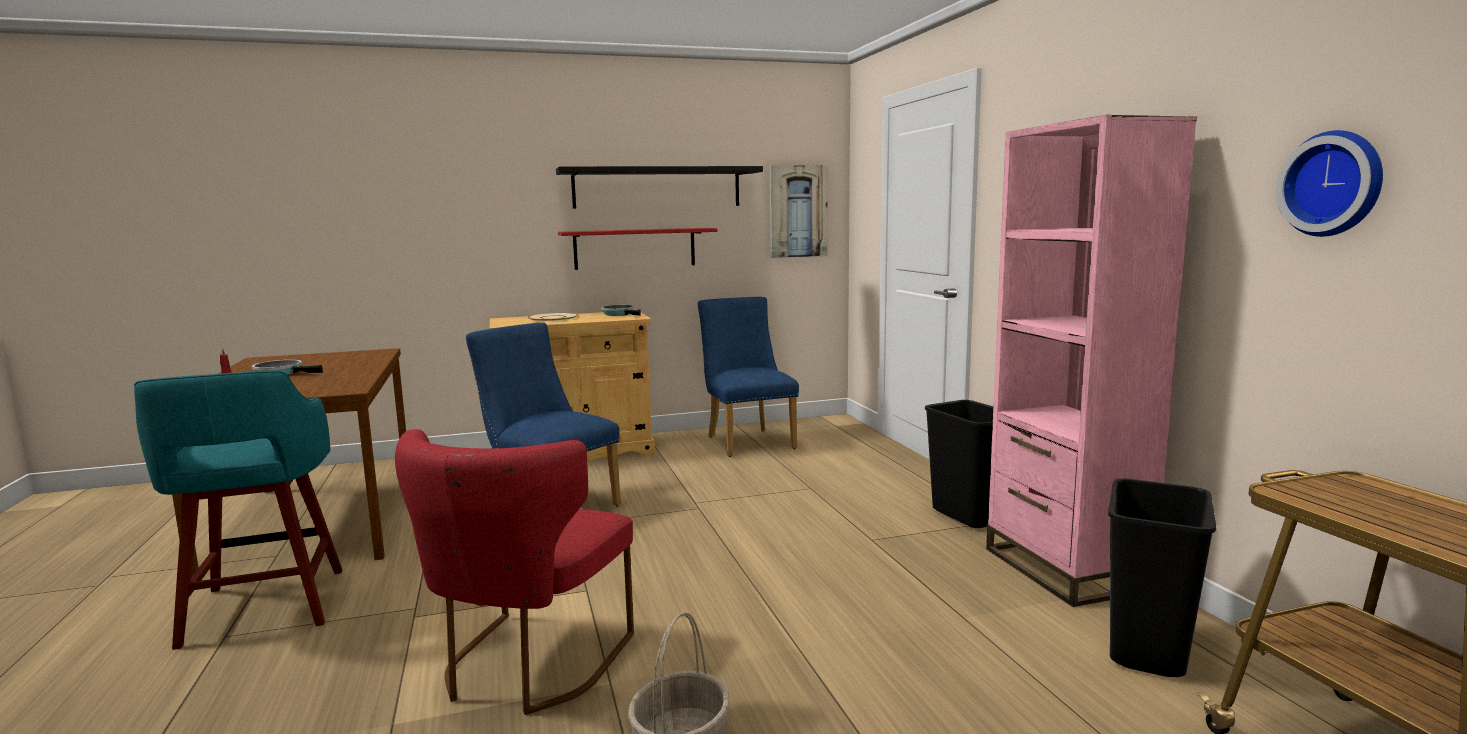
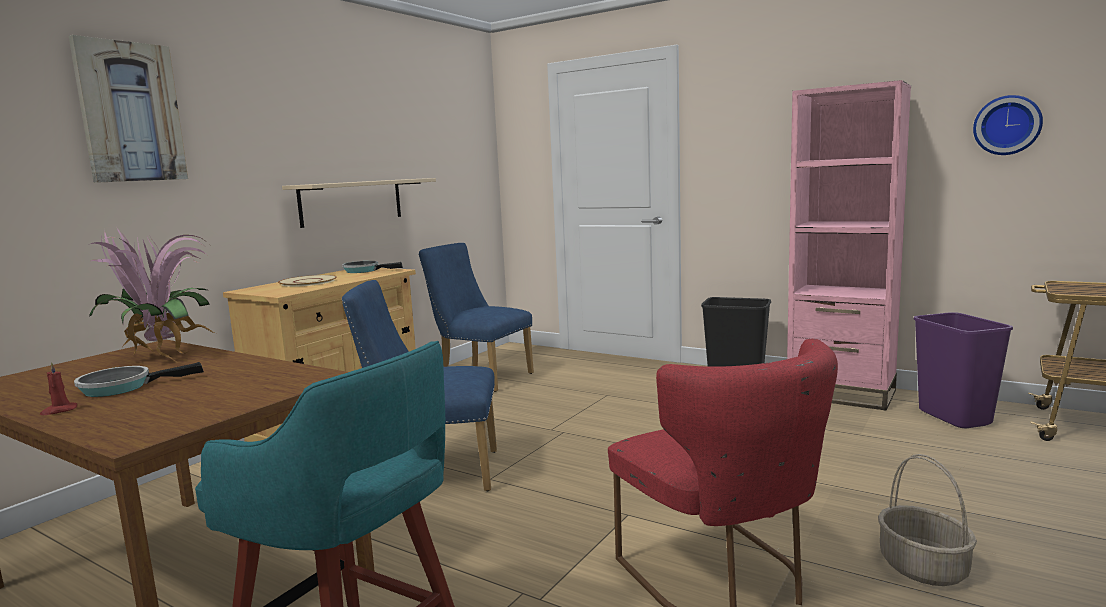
camera: 40 degrees left, 0 degrees up
(360, 358) = (163, 355): none -> potted plant
(635, 248) = (352, 202): red shelf -> beige shelf
(657, 187) = (366, 138): black shelf -> none
(797, 211) = (468, 163): picture -> picture (130, 112)
(1149, 652) = (955, 418): black trash can -> purple trash can

